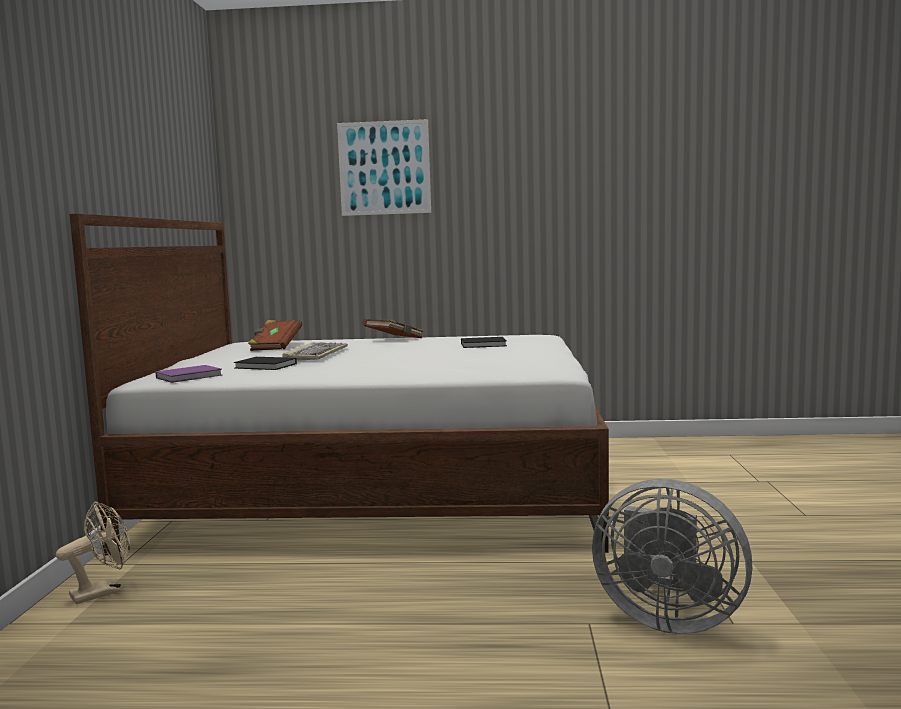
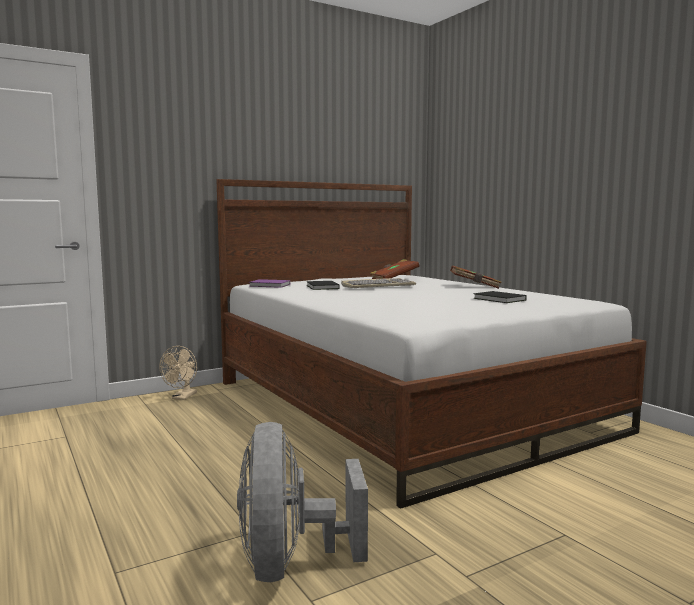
camera: 55 degrees right, 0 degrees up
(103, 592) = (182, 397): beige fan -> beige fan turned 90 degrees clockwise
(384, 168) = (523, 134): picture -> none

